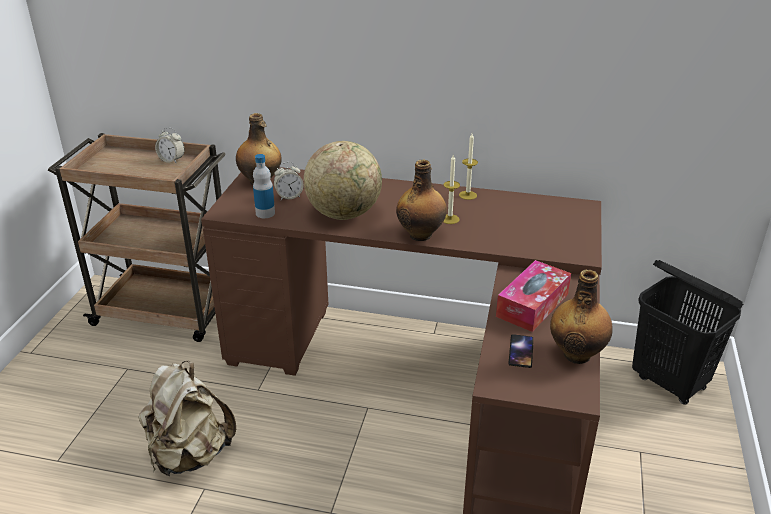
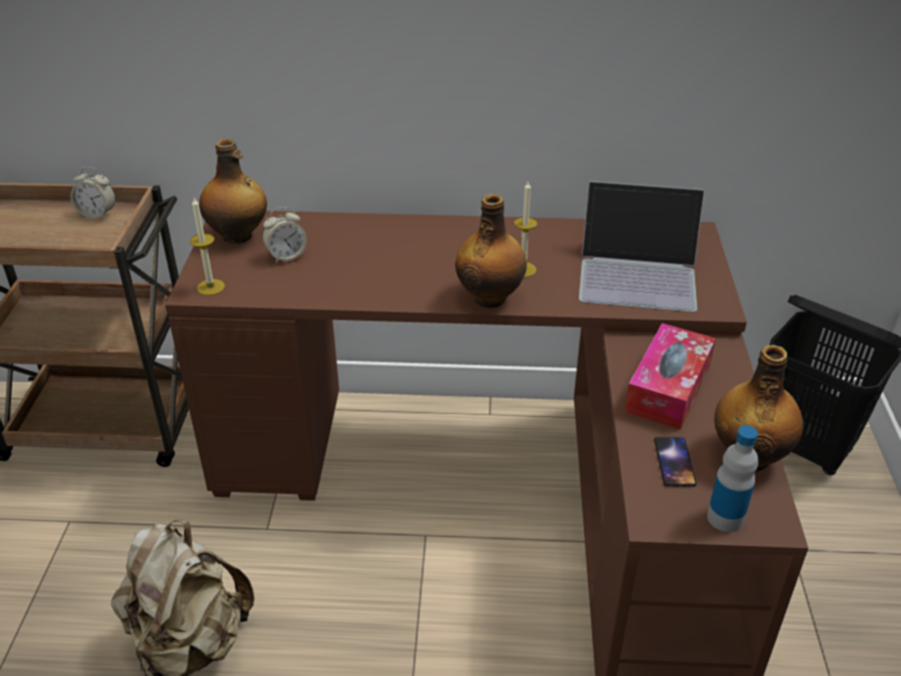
camera: 10 degrees left, 5 degrees up
(265, 213) = (258, 286): bottle -> bottle (725, 518)
(344, 214) = (373, 276): globe -> none
(467, 195) = (536, 230): candle -> candle (211, 287)
(532, 229) = (638, 274): none -> laptop

